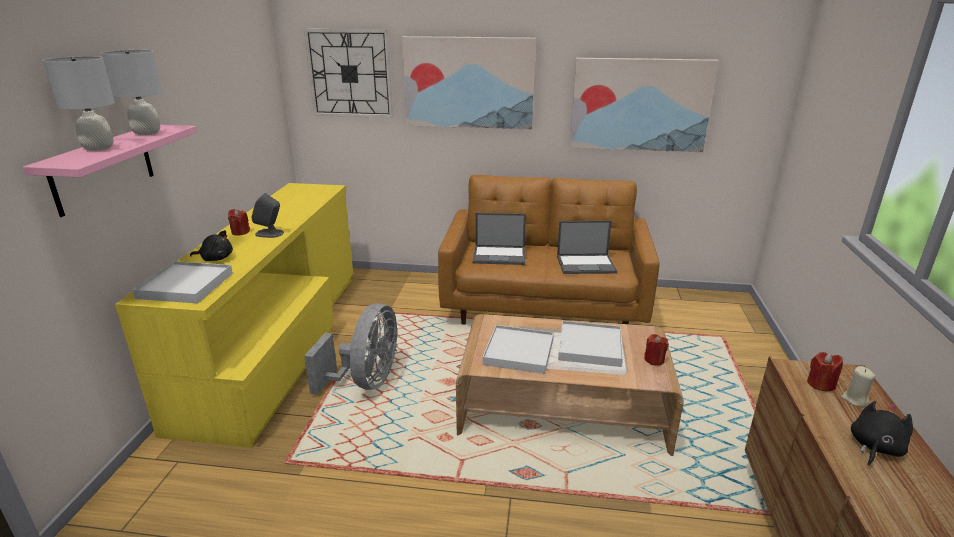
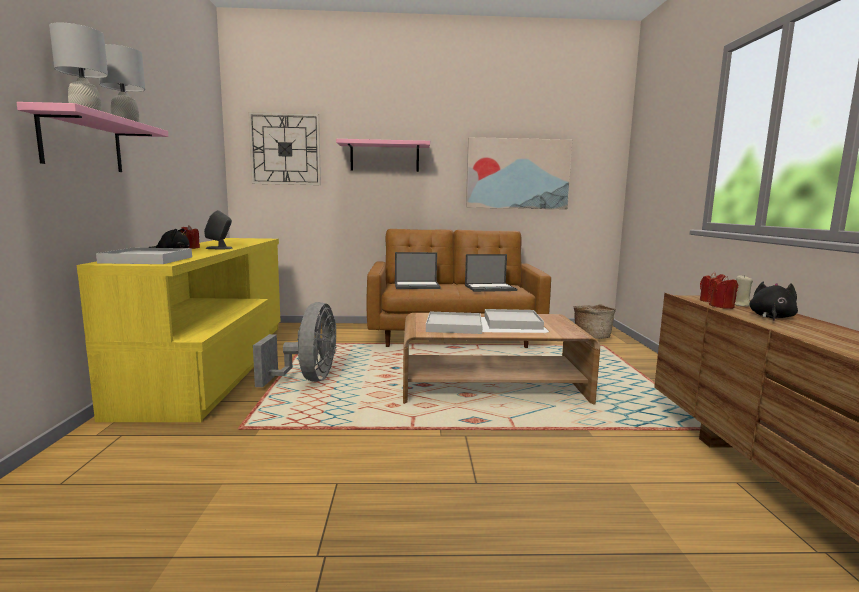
camera: 10 degrees left, 15 degrees down
(469, 83) = (384, 157): picture -> pink shelf
(654, 360) = (567, 326): red candle -> red candle (722, 306)
(714, 315) = (592, 336): none -> basket

